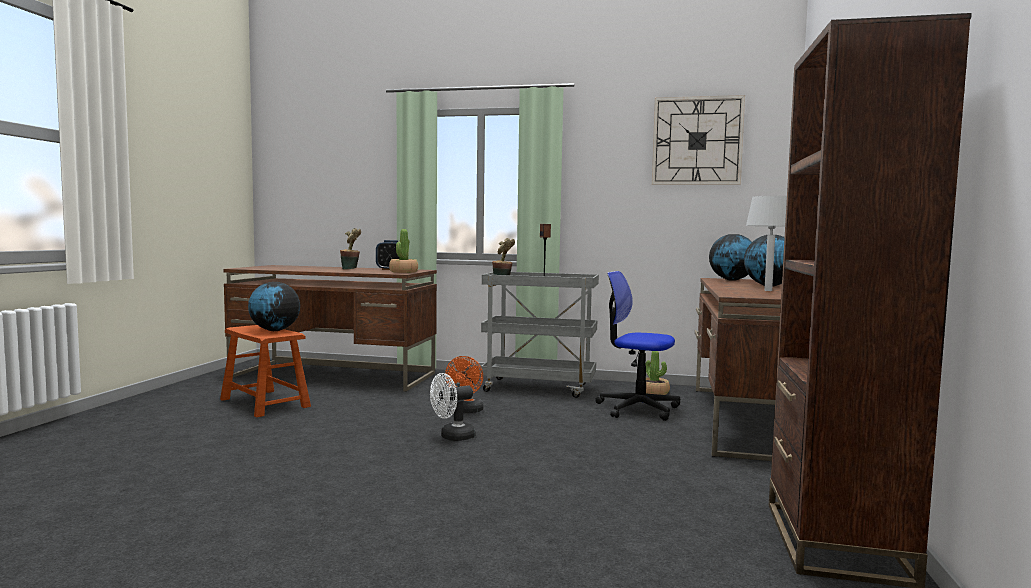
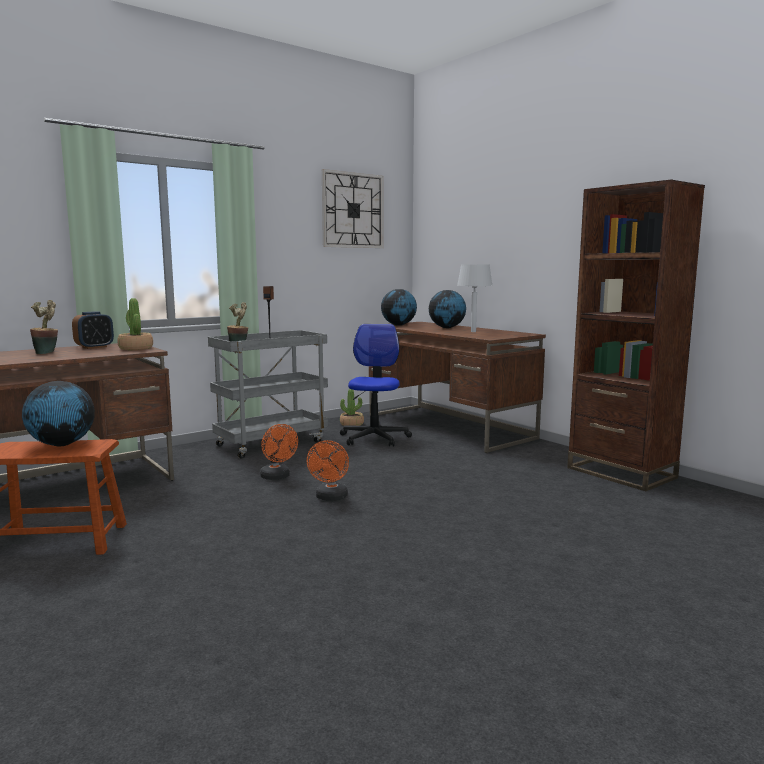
camera: 50 degrees left, 5 degrees up
(452, 437) = (330, 498): white fan -> orange fan
(637, 408) = (374, 438): office chair -> office chair turned 120 degrees clockwise

